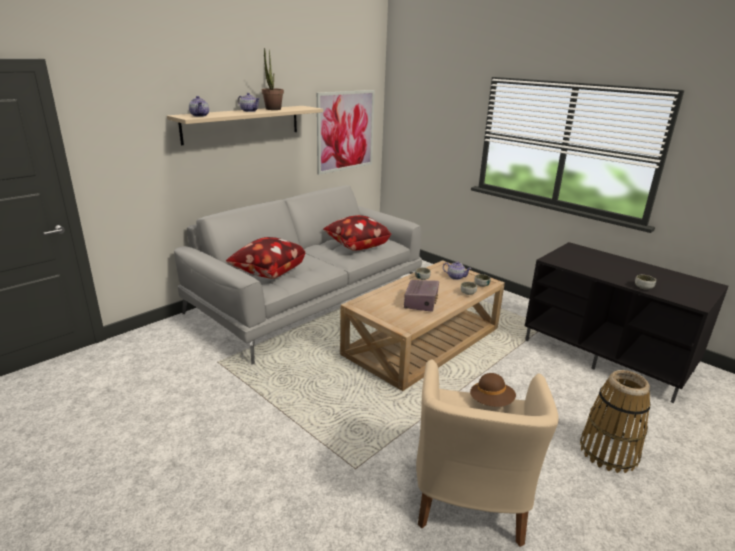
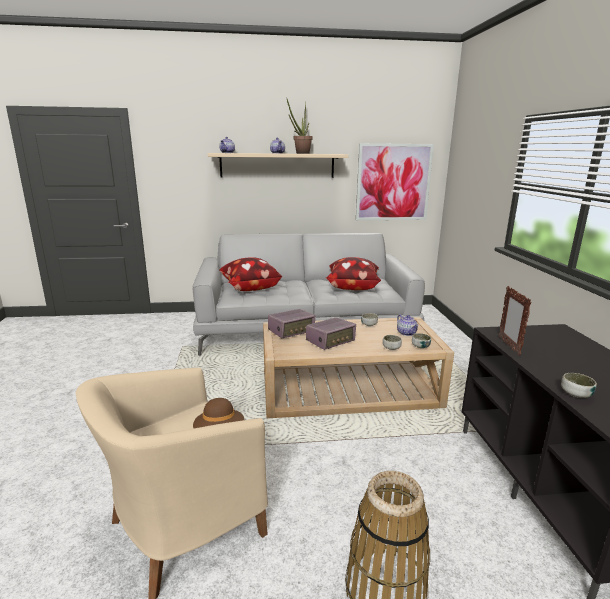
camera: 40 degrees right, 5 degrees down
(379, 304) = (291, 331): none -> radio
(573, 267) = (509, 345): none -> picture frame

